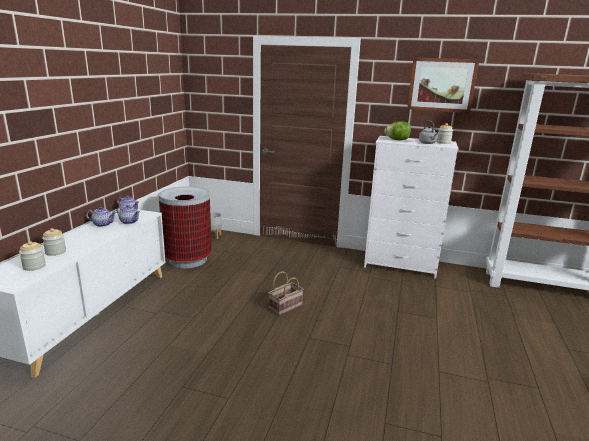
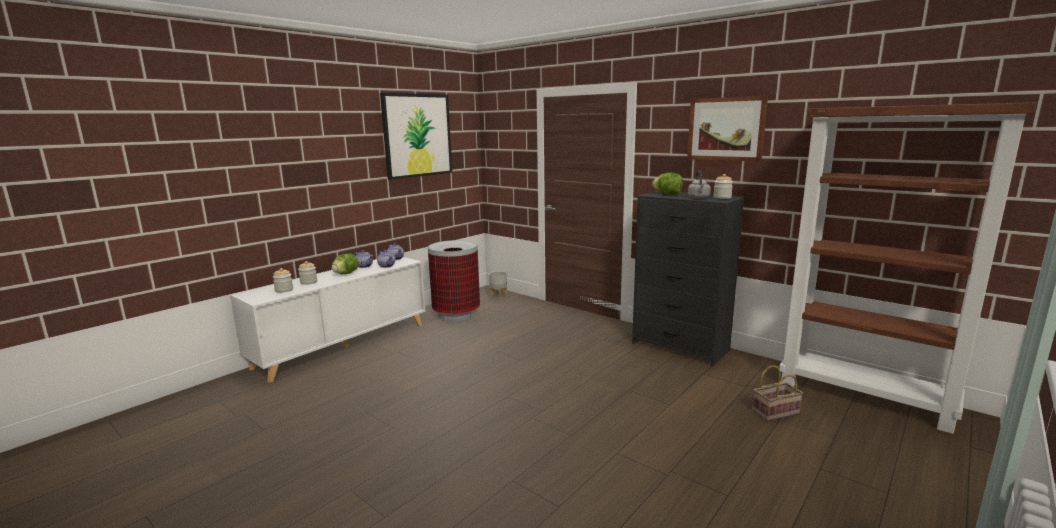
camera: 25 degrees right, 5 degrees down
(91, 236) = (346, 274): none -> lettuce
(135, 78) = (417, 135): none -> picture
(285, 306) = (511, 366): basket -> basket (775, 411)
(401, 265) = (681, 347): white dresser -> black dresser

